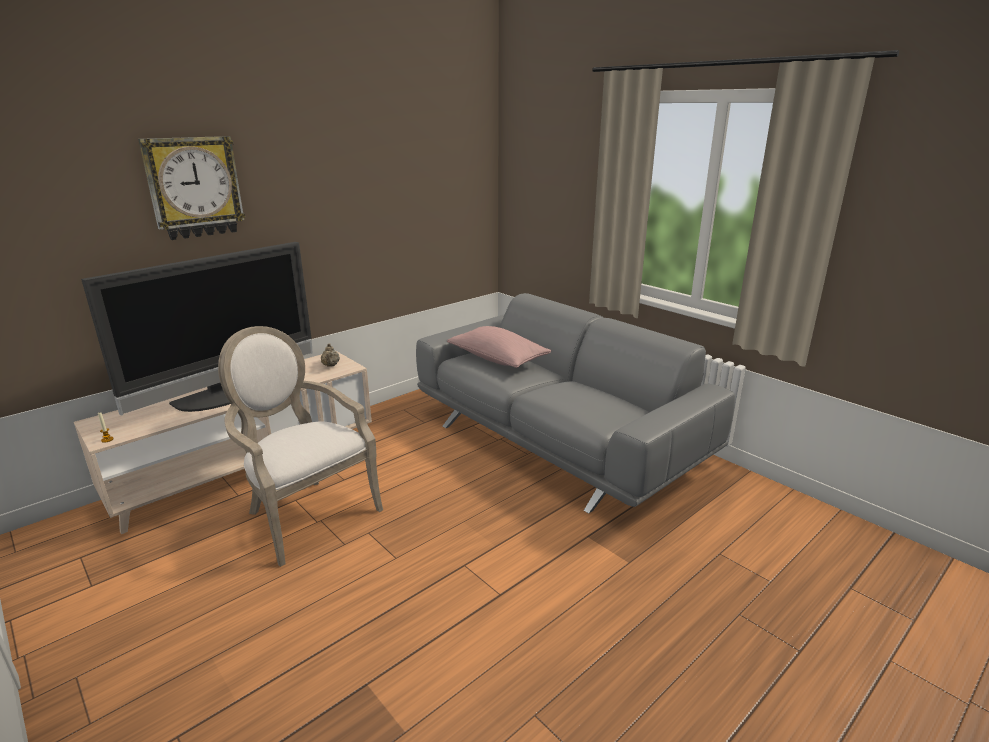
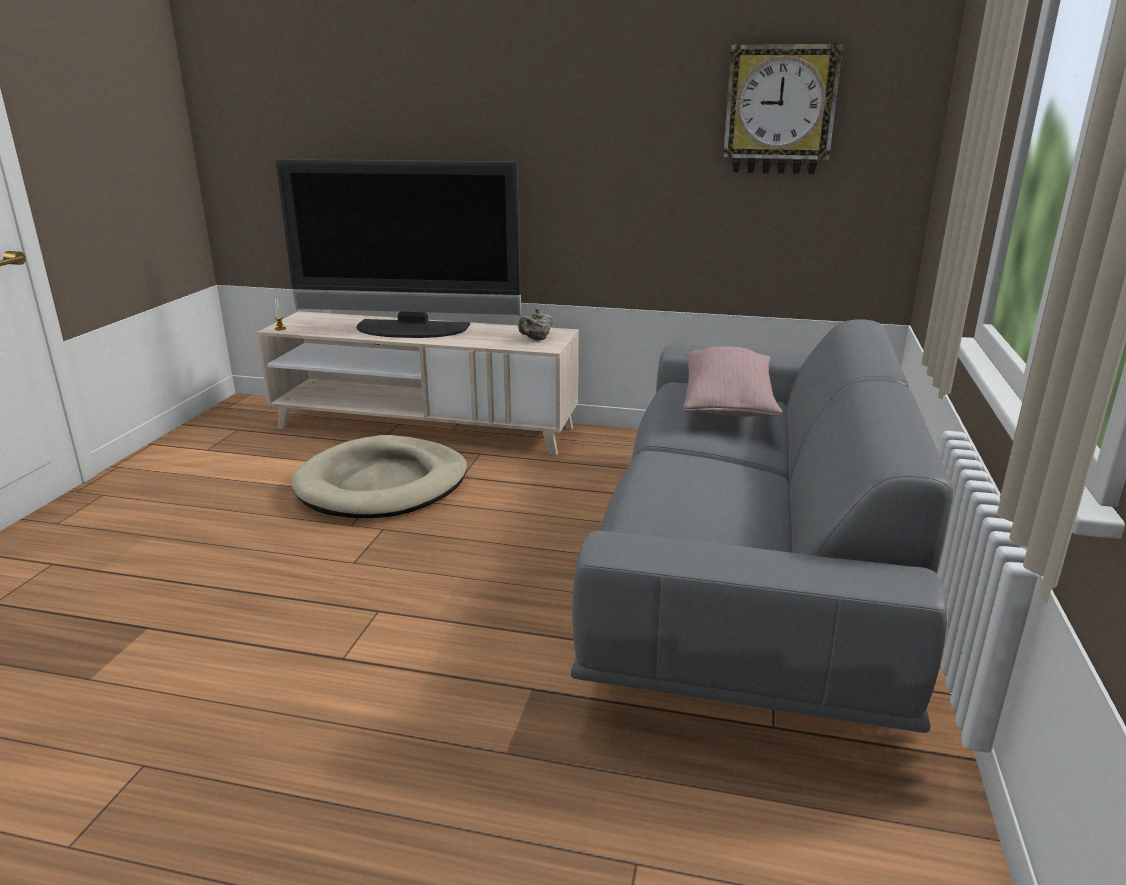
camera: 55 degrees right, 0 degrees up
(194, 187) = (434, 82): wall clock -> wall clock (779, 110)
(306, 513) = (383, 484): armchair -> beige dog bed

